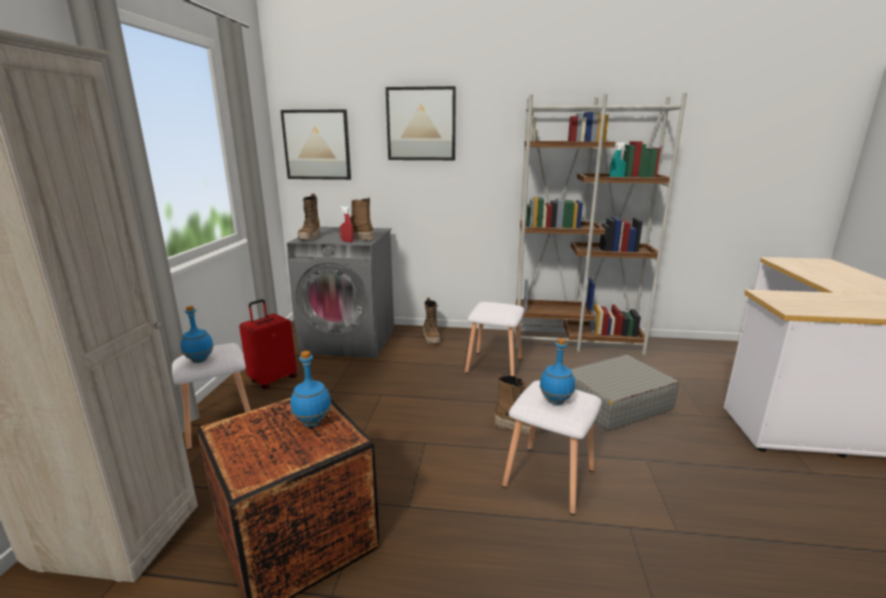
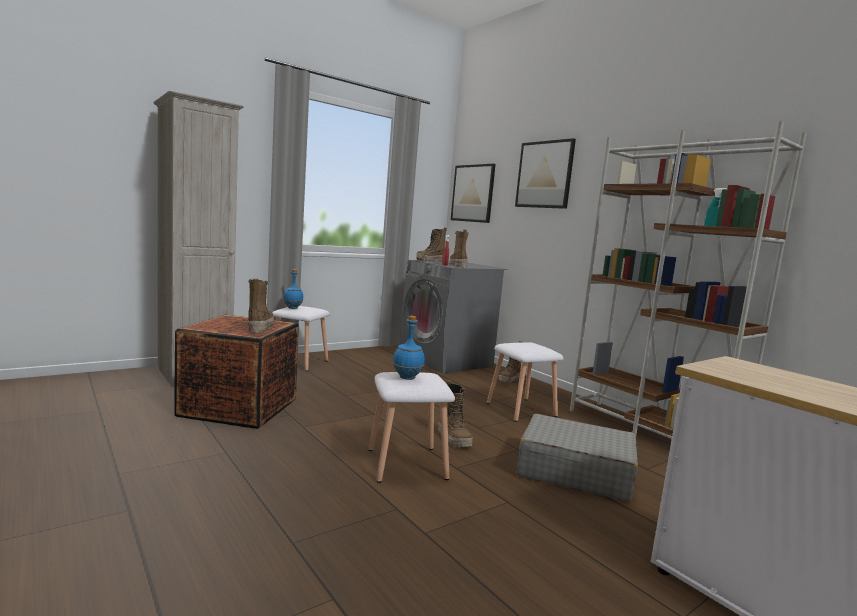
camera: 45 degrees right, 10 degrees down
(273, 379) = (360, 358): red suitcase -> none
(312, 422) = (260, 327): blue bottle -> boot

